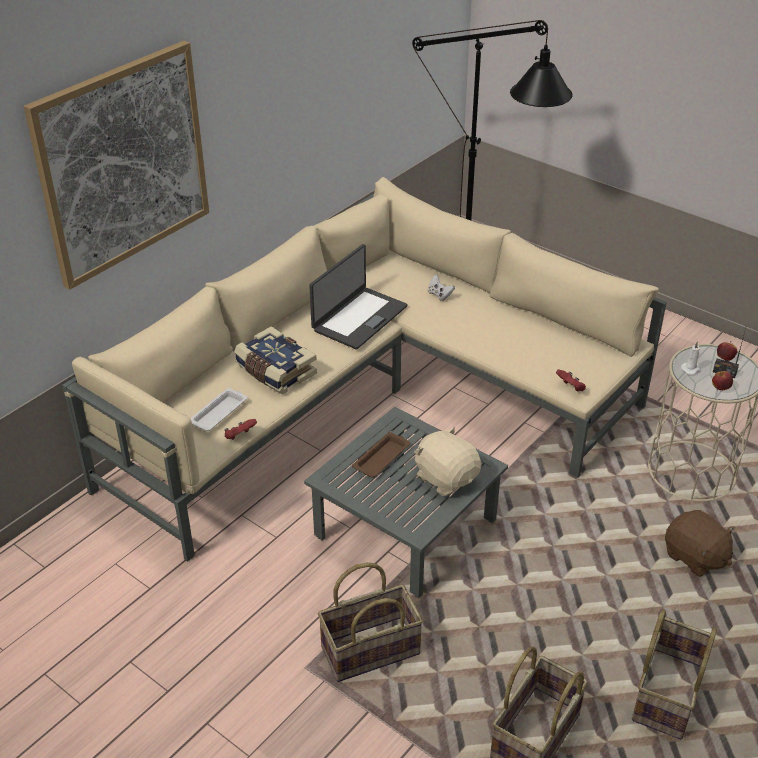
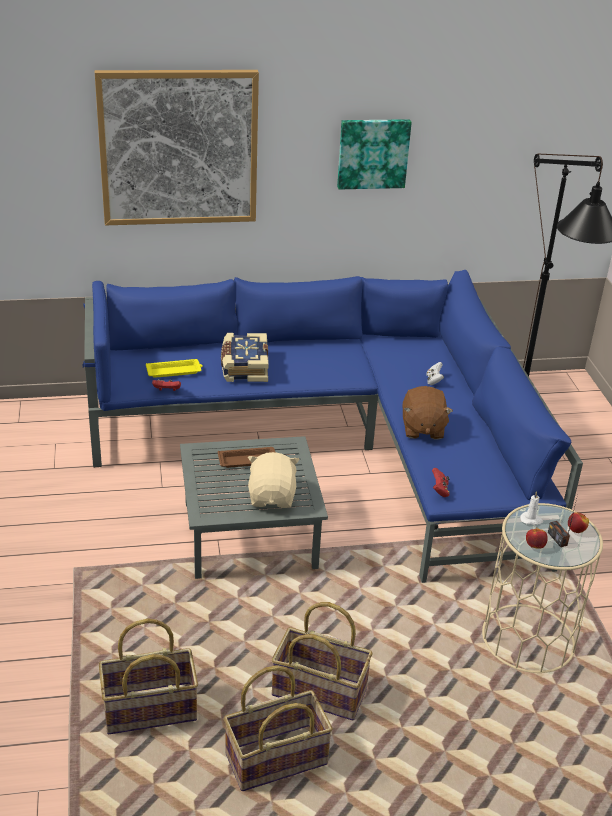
camera: 40 degrees right, 5 degrees down
(219, 412) = (174, 371): white tray -> yellow tray
(291, 92) = (372, 153): none -> picture
(358, 318) = (350, 365): laptop -> none
(370, 649) = (125, 585): basket -> basket (320, 691)
(376, 421) = (325, 459): beige sofa -> blue sofa
(695, 557) = (437, 694): brown plush toy -> brown plush toy (422, 429)

